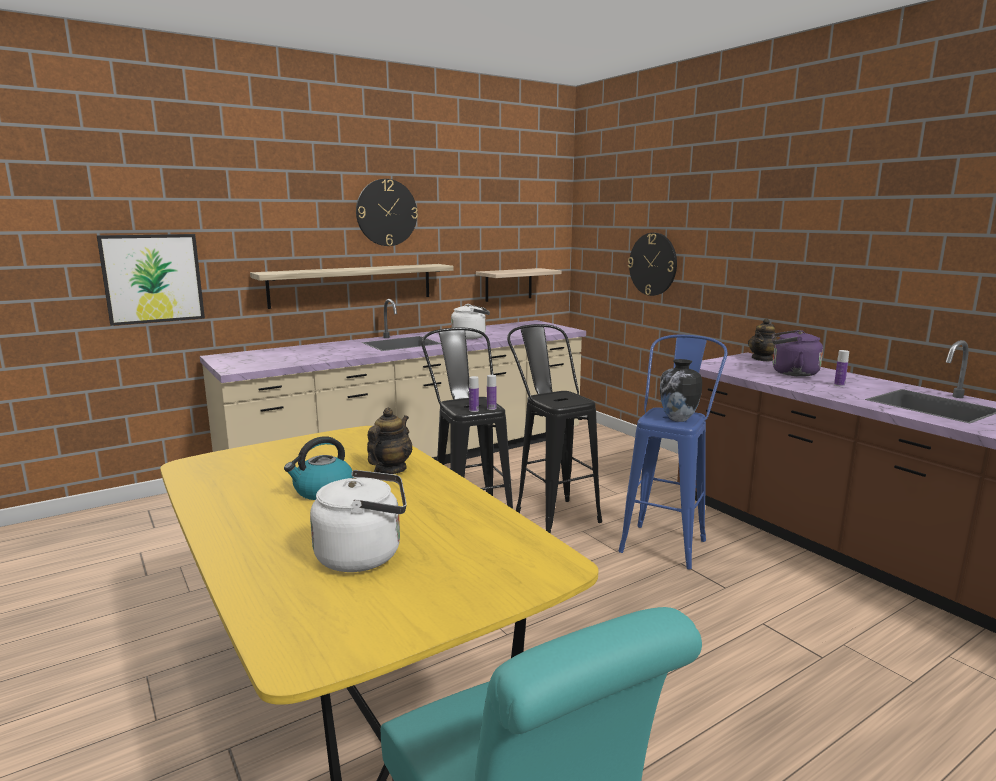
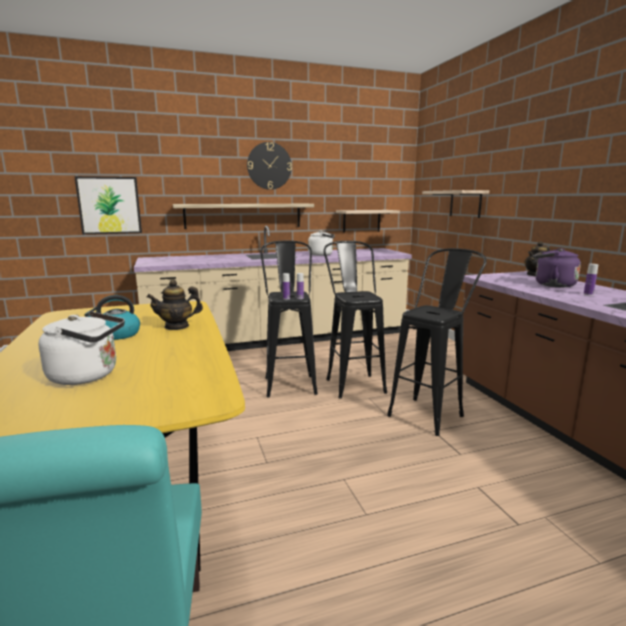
camera: 15 degrees right, 0 degrees up
(389, 470) = (177, 326): teapot -> teapot turned 150 degrees counterclockwise
(653, 264) = (465, 203): wall clock -> shelf
(666, 540) = (431, 412): blue stool -> black stool
(678, 419) = (437, 314): vase -> none

